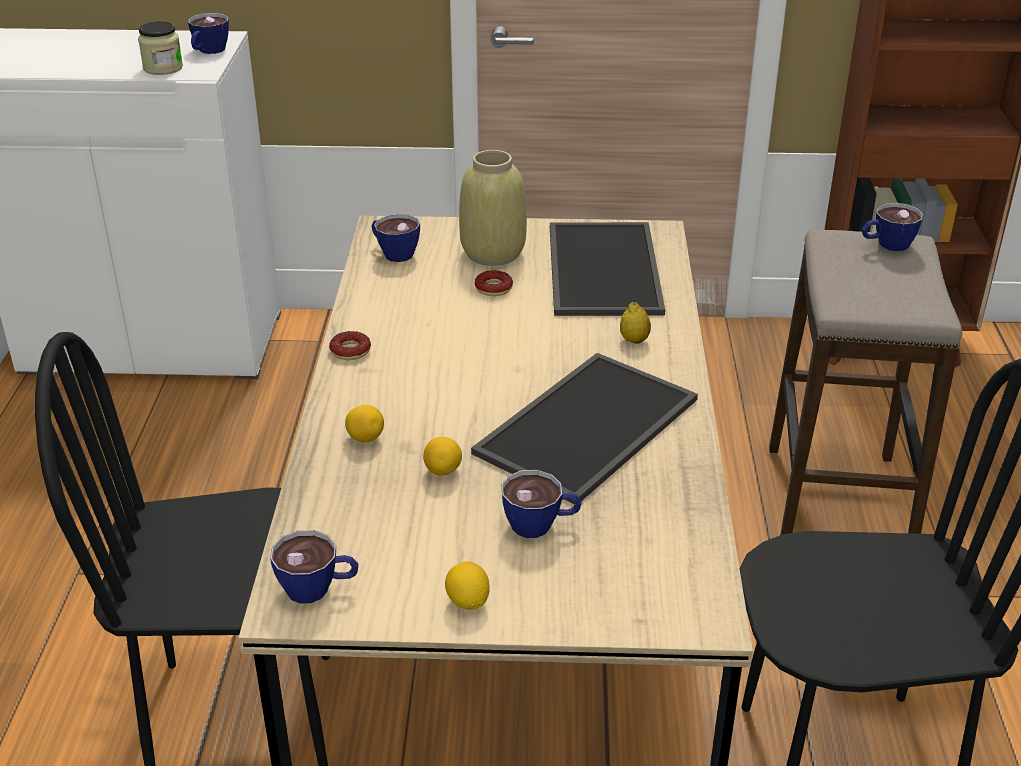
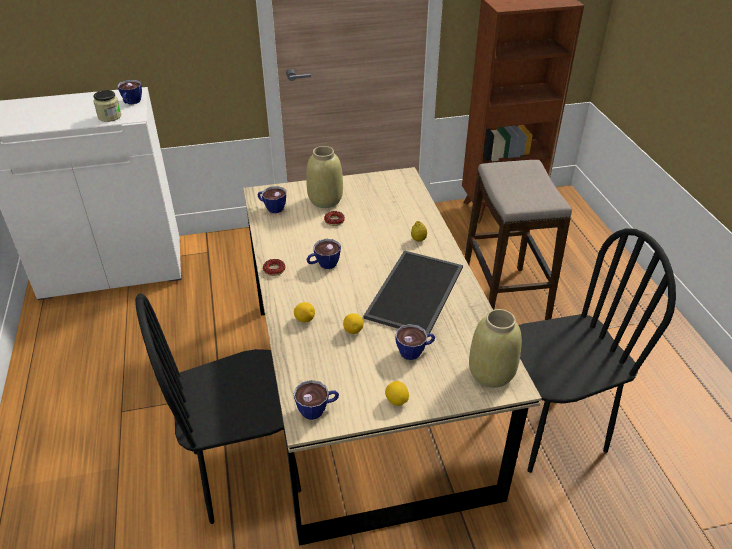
camera: 15 degrees left, 5 degrees up
(600, 268) = (384, 200): tray -> none
(670, 588) = (490, 373): none -> beige vase
(886, 245) = (520, 167): cup -> cup (323, 265)

